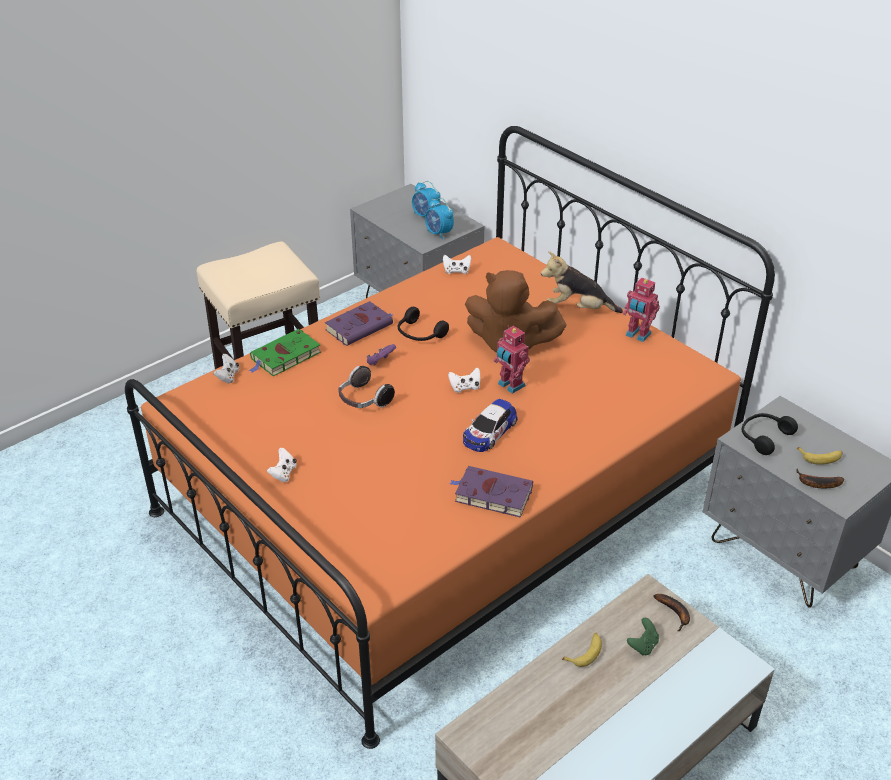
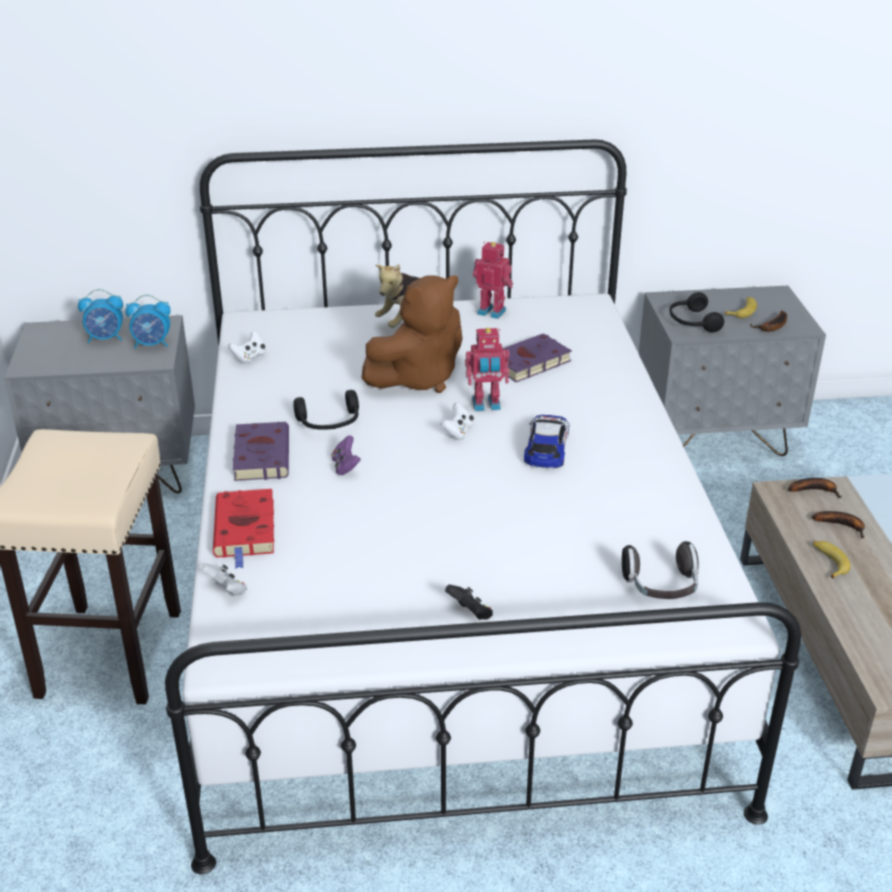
camera: 55 degrees left, 5 degrees down
(283, 473) = (470, 613): white game controller -> black game controller
(284, 357) = (245, 530): green book -> red book
(363, 400) = (401, 504): headphones -> headphones (661, 587)
(445, 496) = (445, 593): orange bed -> white bed
(489, 432) = (547, 446): toy car -> toy car turned 150 degrees counterclockwise
(491, 494) = (646, 485): purple book -> purple book (527, 363)
(637, 335) = (492, 311): toy robot -> toy robot turned 135 degrees counterclockwise
(643, 645) = (842, 525): green game controller -> banana

